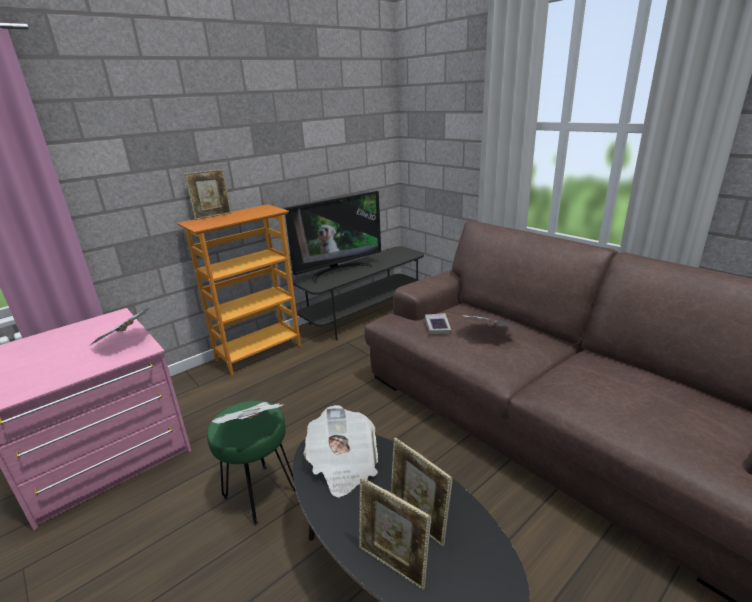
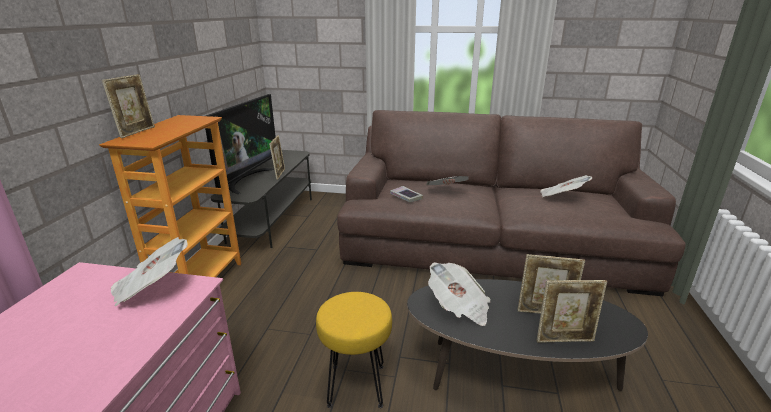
camera: 40 degrees left, 0 degrees up
(253, 426) = (367, 311): newspaper -> newspaper (561, 197)
(259, 494) = (356, 386): green stool -> yellow stool
(368, 271) = (279, 174): none -> picture frame

